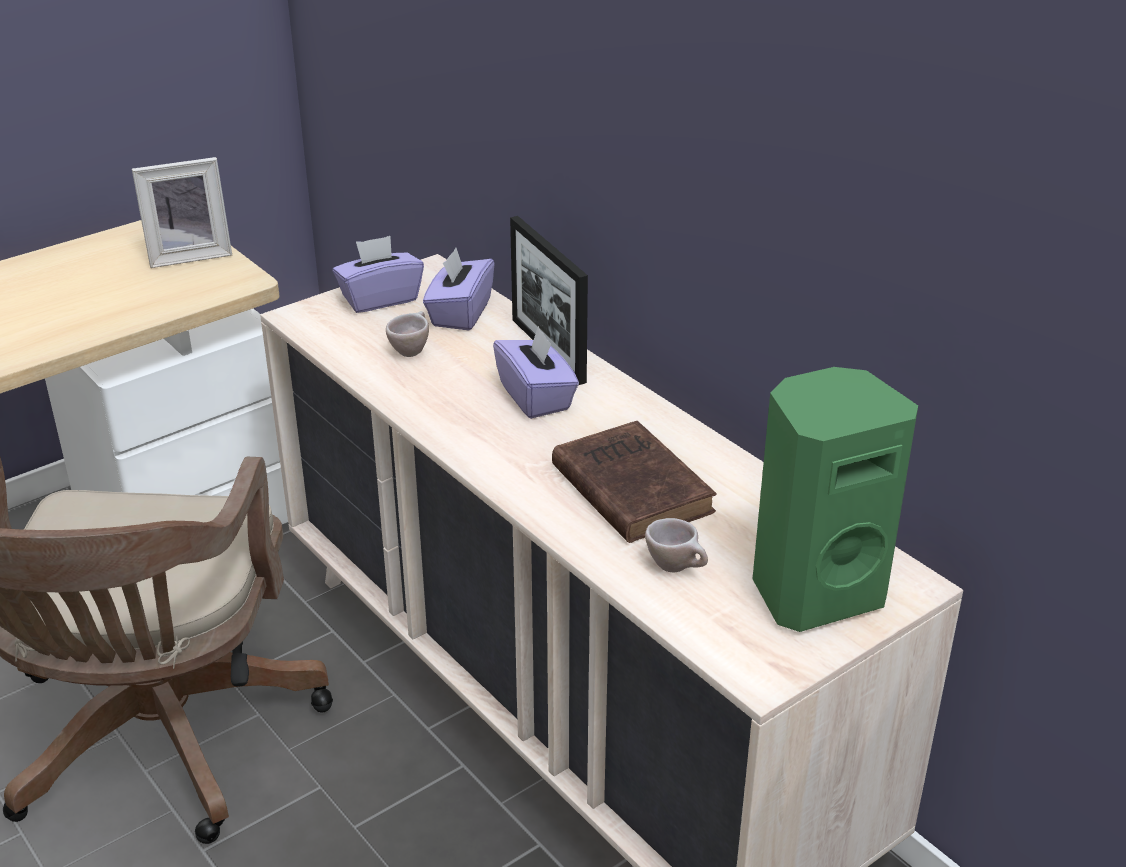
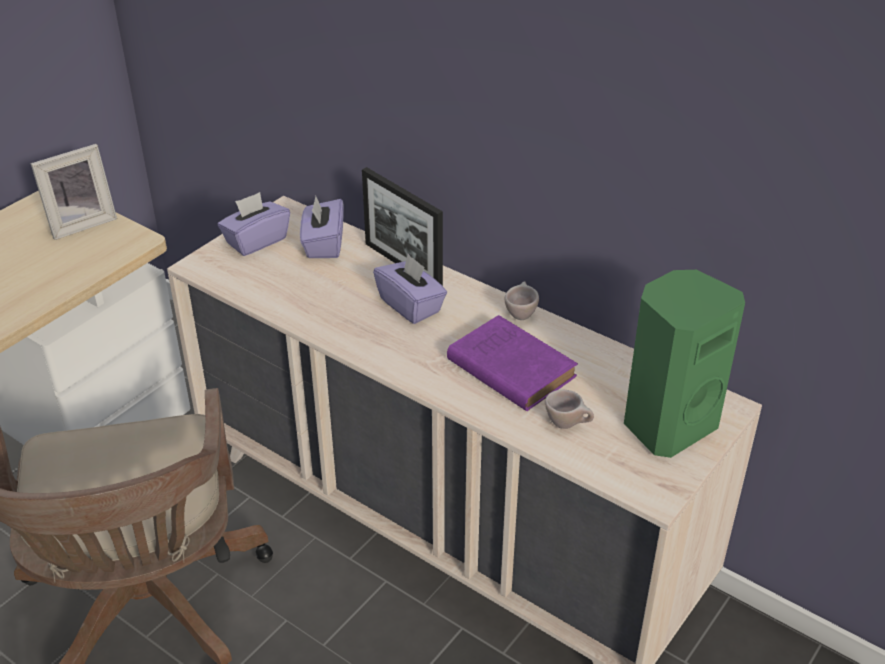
camera: 15 degrees left, 5 degrees up
(411, 350) = (300, 281): beige cup -> beige cup (520, 313)
(629, 487) = (508, 367): brown book -> purple book

